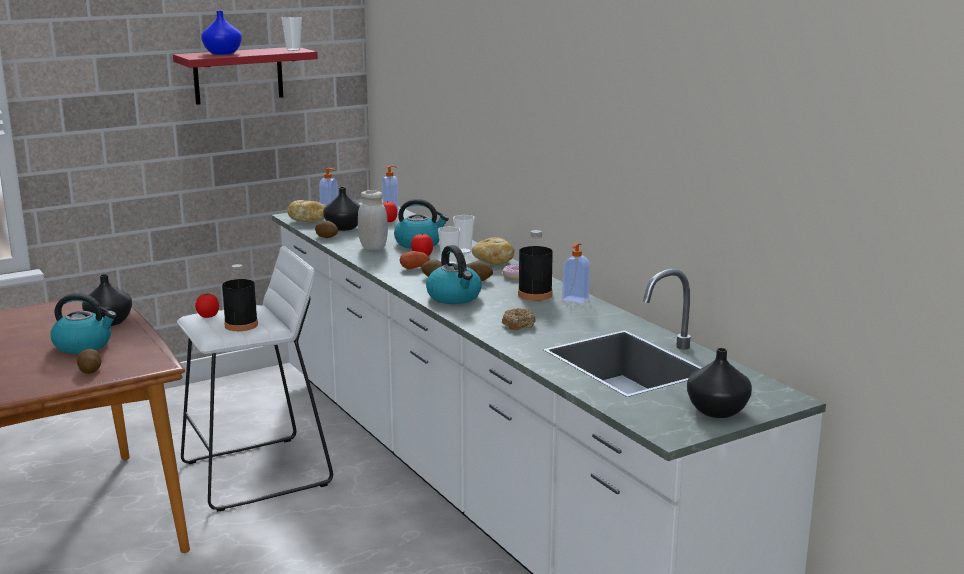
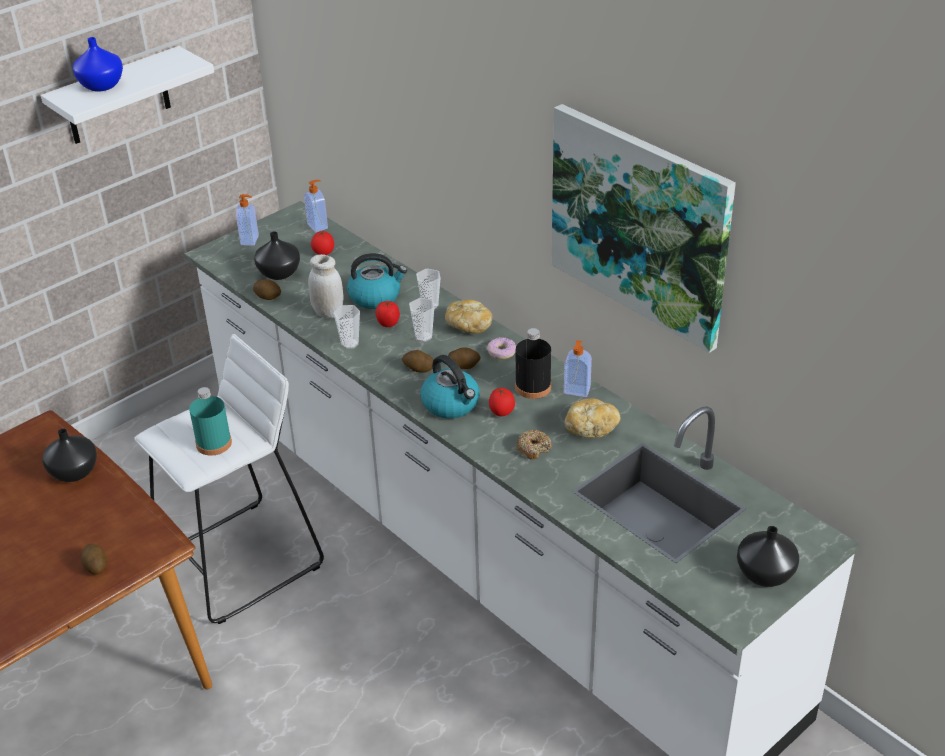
camera: 10 degrees left, 20 degrees up
(84, 345) = (67, 520): kettle -> none
(208, 317) = (170, 432): tomato -> tomato (501, 413)
(238, 75) = (117, 97): red shelf -> white shelf
(241, 325) = (214, 443): black bottle -> turquoise bottle
(293, 50) = (181, 62): cup -> cup (350, 344)
(309, 221) = (234, 262): bread -> bread (591, 428)
(415, 267) = (389, 349): potato -> none
(632, 113) = (640, 224): none -> picture

